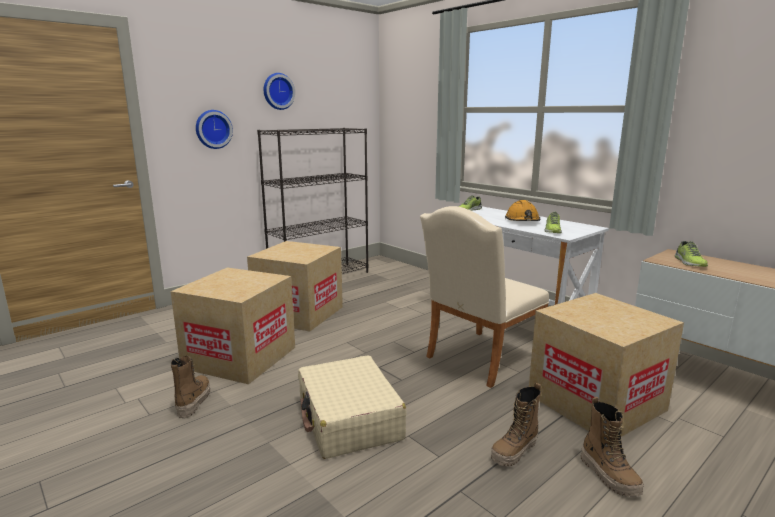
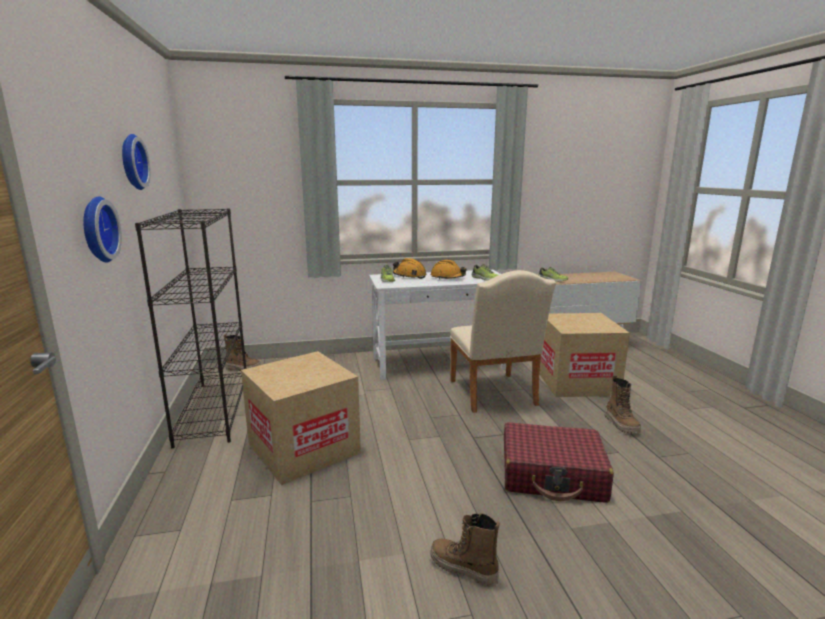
camera: 60 degrees left, 0 degrees up
(240, 357) = (379, 513): cardboard box -> none
(349, 419) = (552, 475): beige suitcase -> red suitcase
(498, 212) = (409, 276): none -> orange hard hat
(609, 476) = (652, 408): boot -> boot (243, 368)

